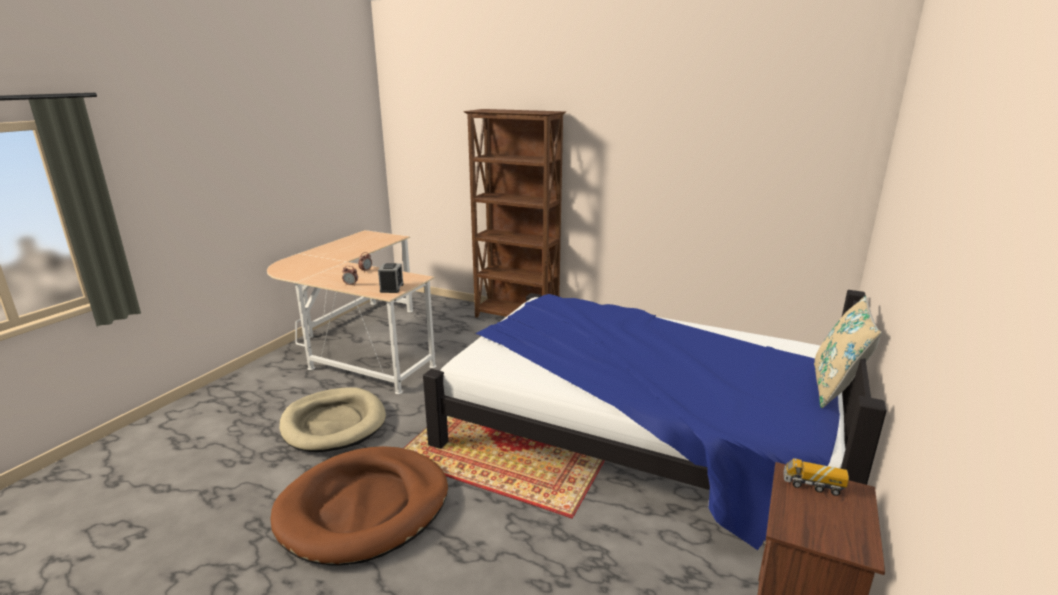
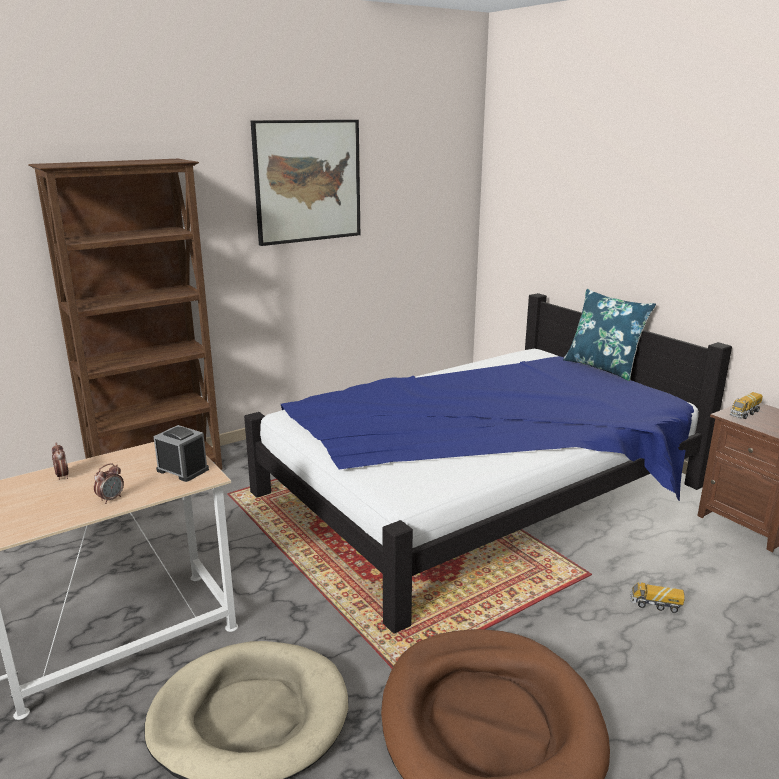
camera: 60 degrees left, 0 degrees up
(559, 567) = (655, 605): none -> toy truck
(667, 137) = (307, 181): none -> picture
(835, 388) = (603, 367): beige pillow -> blue pillow

